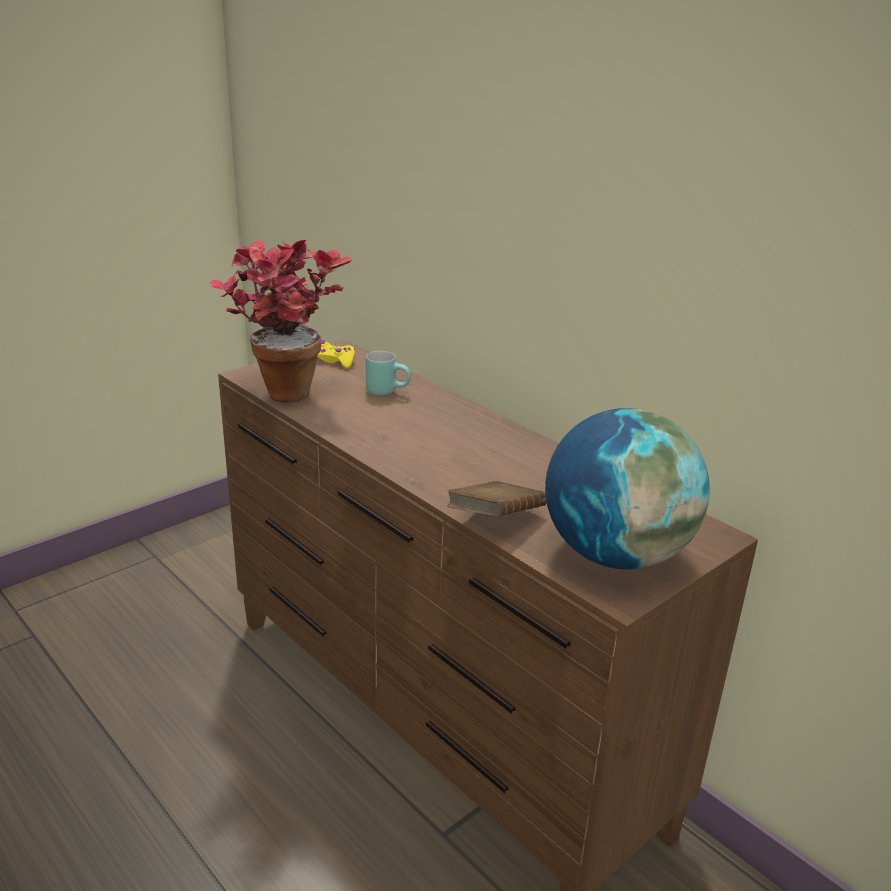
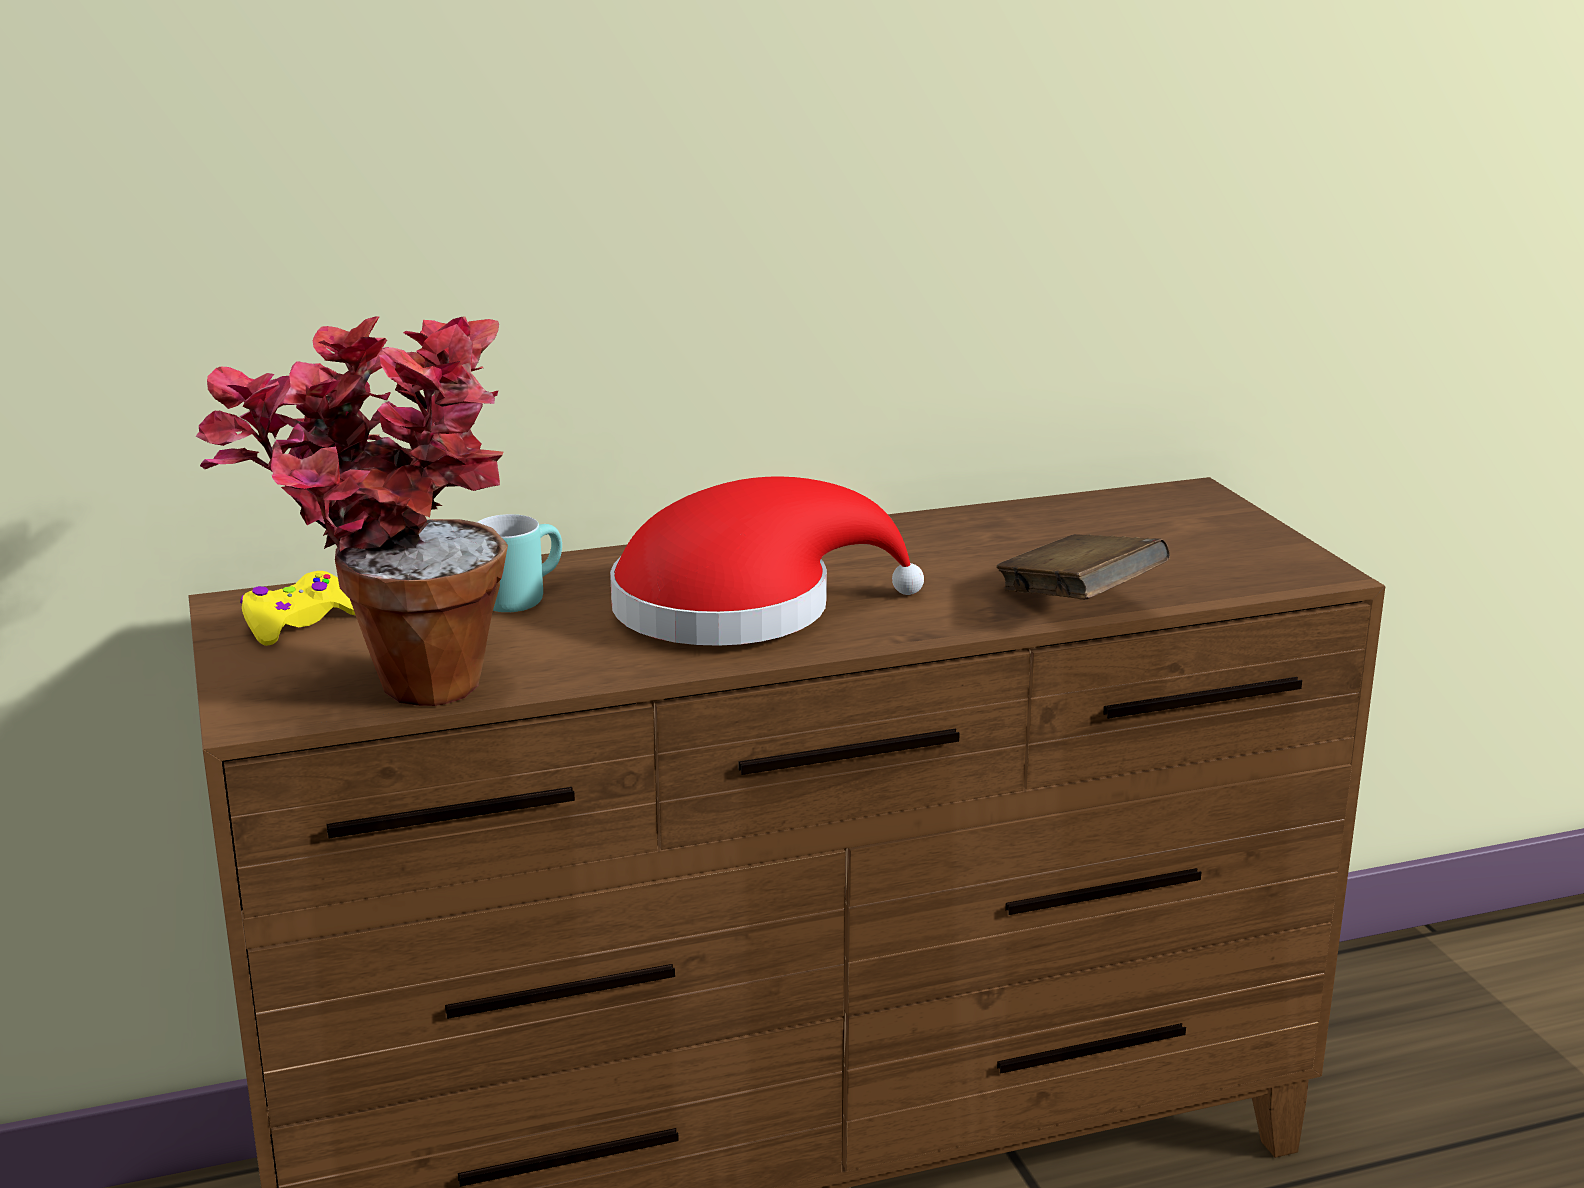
camera: 65 degrees left, 5 degrees down
(414, 436) = (741, 608): none -> red hat
(616, 554) = (1214, 553): globe -> none

